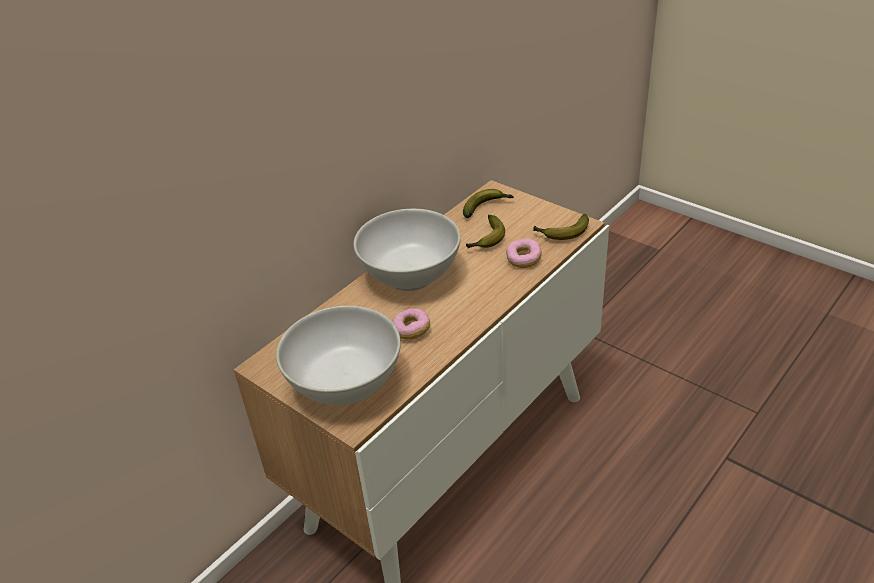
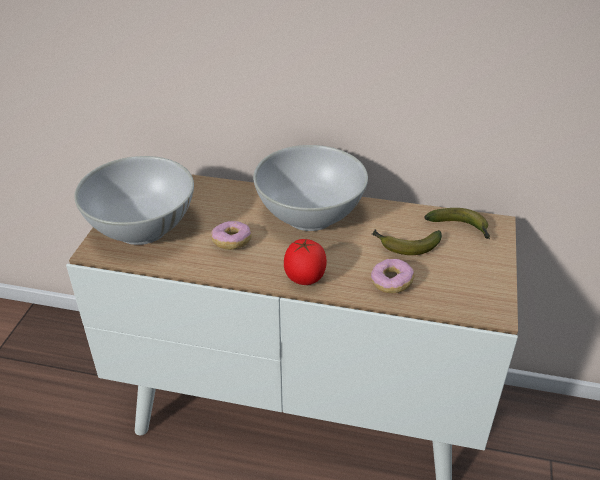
camera: 60 degrees right, 0 degrees up
(489, 301) = (305, 279): none -> tomato
(562, 233) = (463, 299): banana -> none

